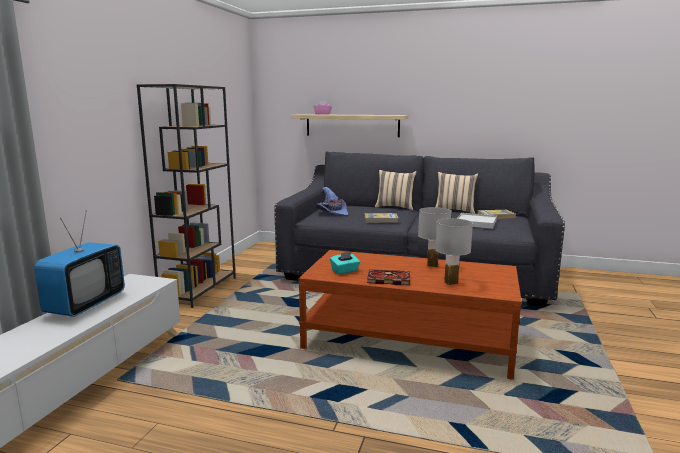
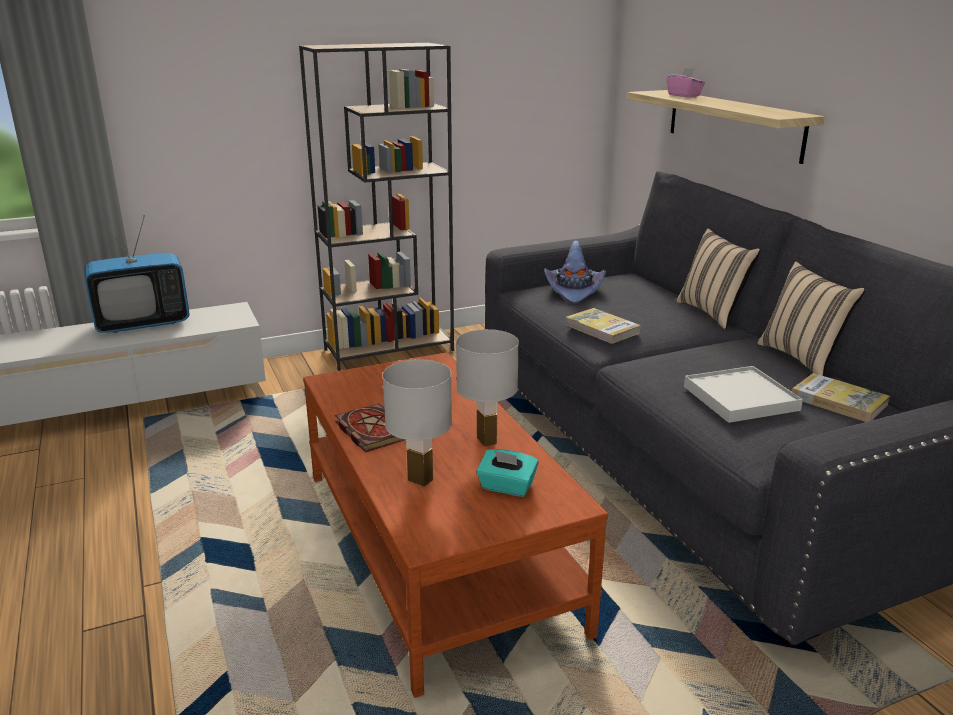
camera: 50 degrees right, 10 degrees up
(345, 271) = (366, 393): turquoise tissue box -> turquoise tissue box (506, 487)

